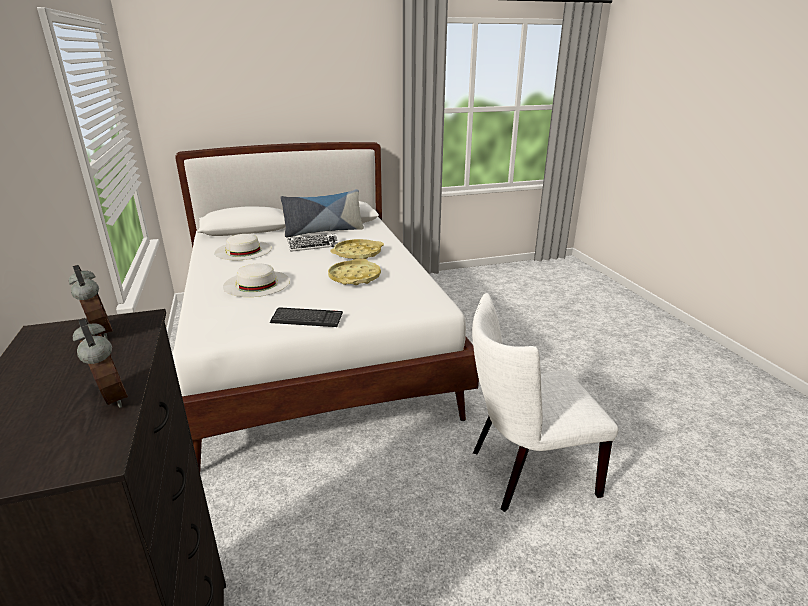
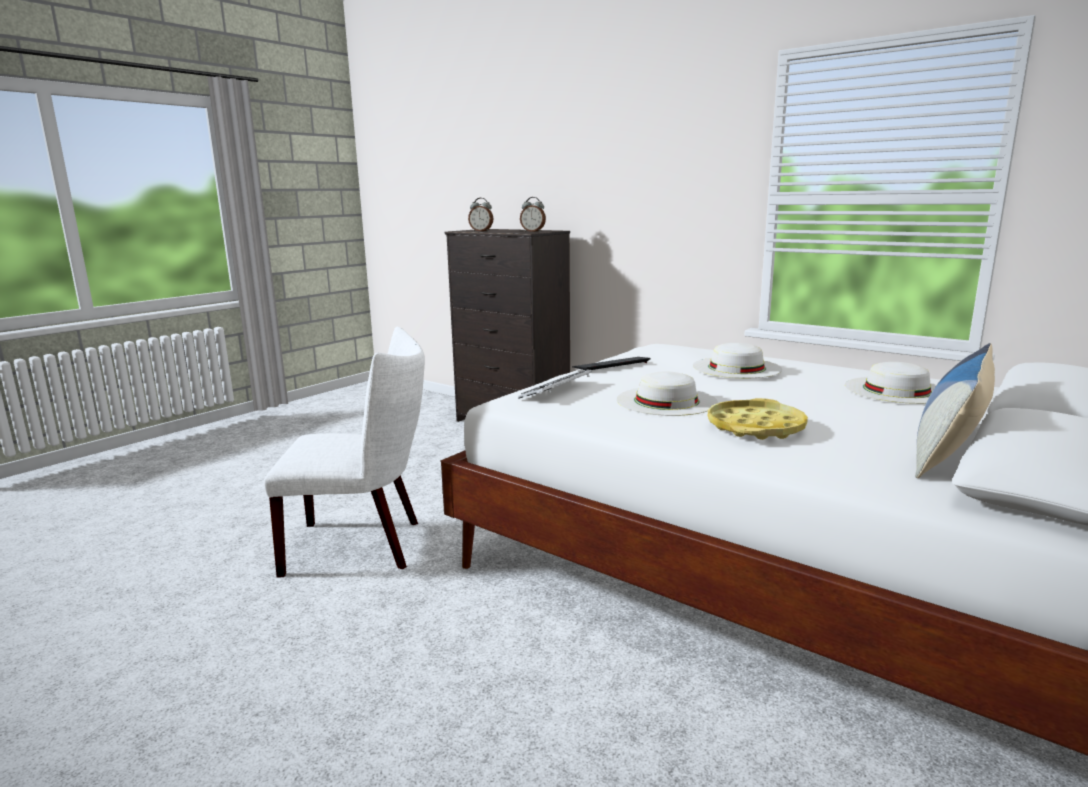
camera: 145 degrees right, 10 degrees down
(314, 246) = (852, 420): keyboard -> keyboard (557, 390)
(354, 277) = (666, 401): yellow tray -> white hat
(525, 472) = (363, 545): white chair -> white chair turned 45 degrees clockwise

